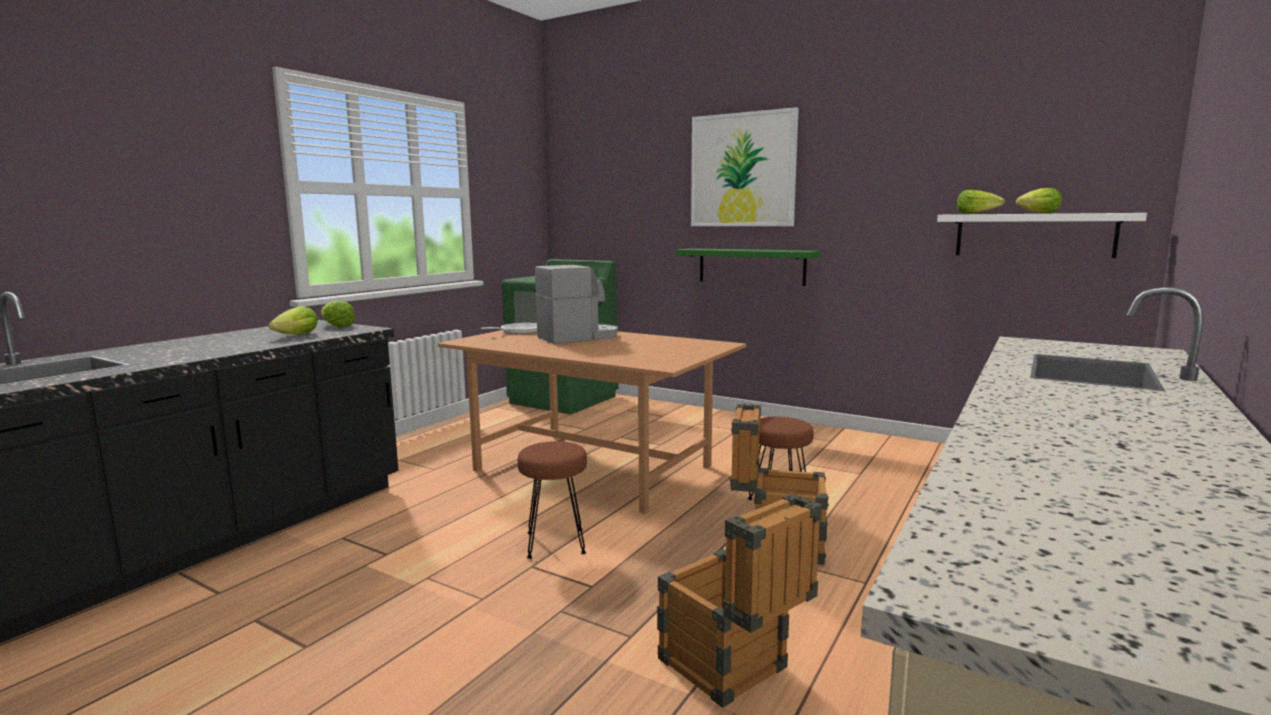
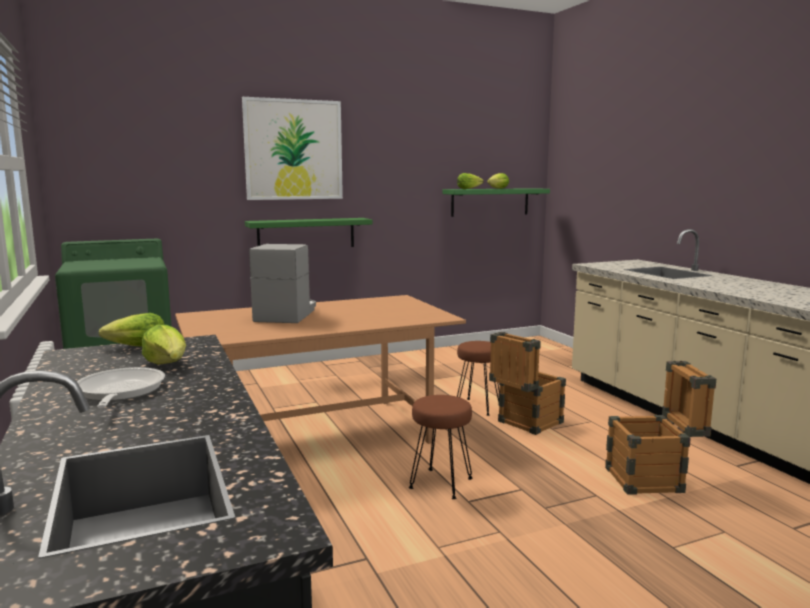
camera: 55 degrees left, 0 degrees up
(518, 332) = (208, 322): frying pan -> frying pan (119, 393)
(1034, 235) = (490, 202): white shelf -> green shelf

